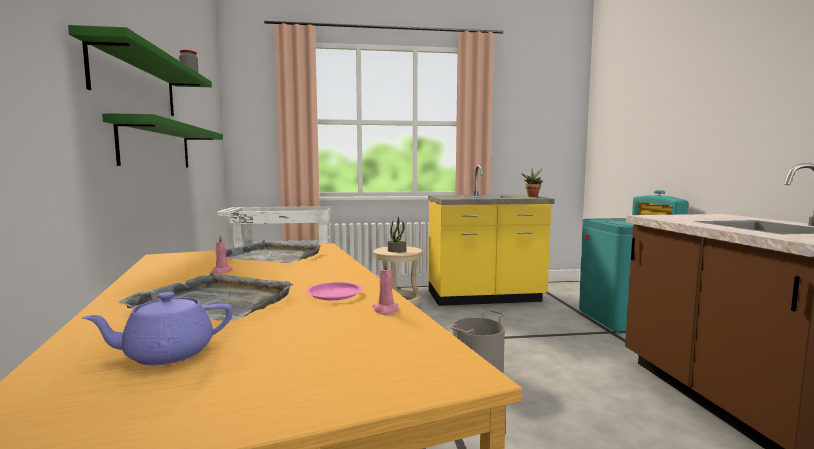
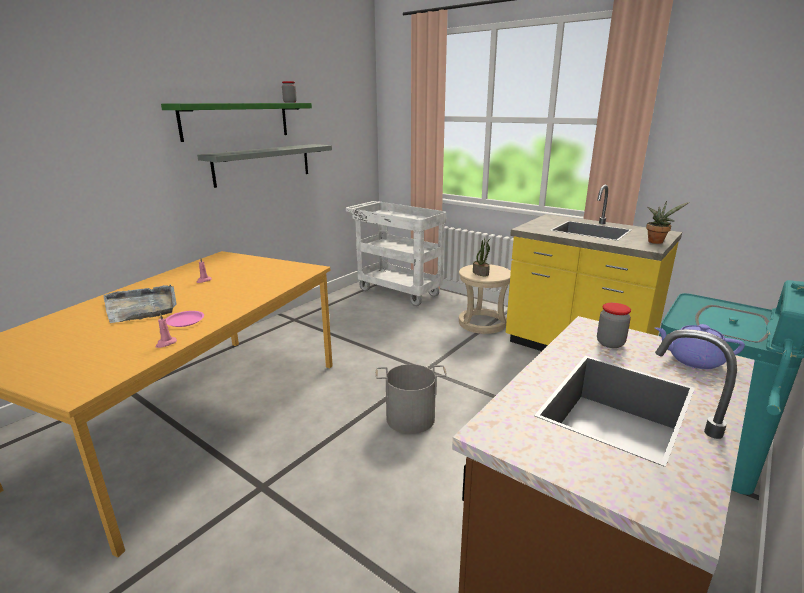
camera: 45 degrees right, 15 degrees up
(156, 146) = (263, 164): green shelf -> grey shelf
(167, 354) = (62, 332): purple teapot -> purple teapot (693, 360)
(273, 256) = (259, 272): grey tray -> none
(679, 217) = (610, 343): none -> jar

